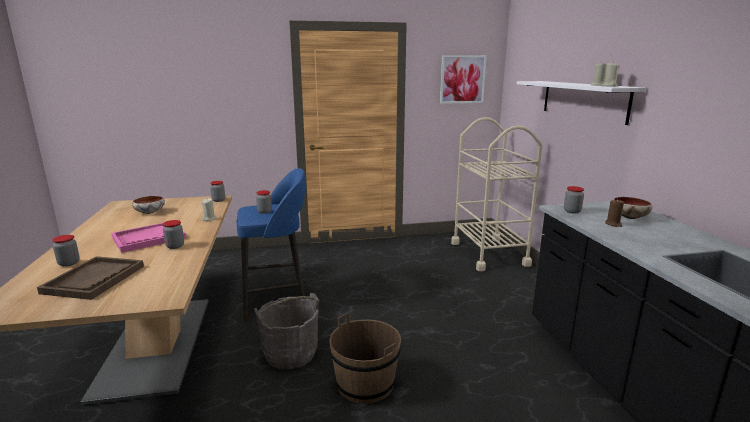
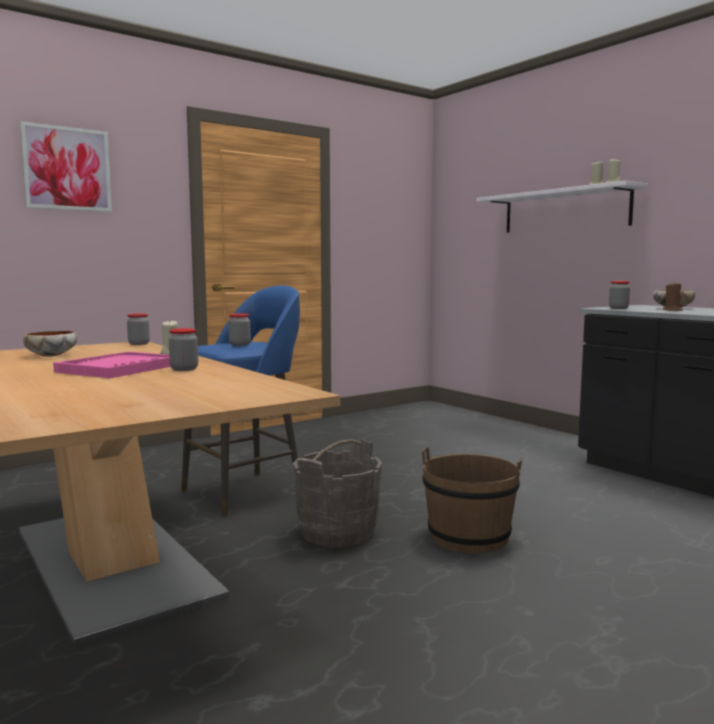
camera: 25 degrees left, 10 degrees down
(69, 263) = (44, 389): jar -> none
(94, 279) = (135, 394): brown tray -> none
(462, 79) = (391, 205): picture -> picture (67, 169)
(489, 253) = (455, 418): beige cart -> none

